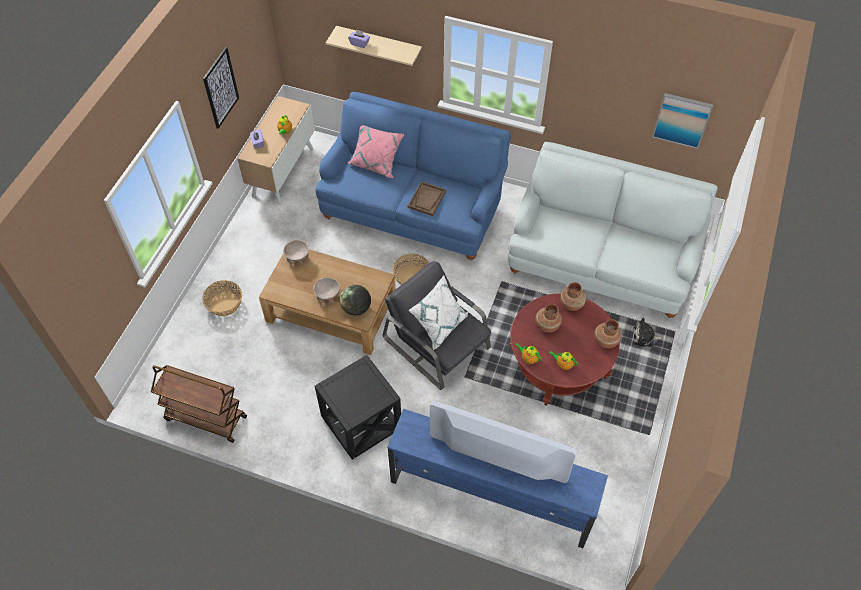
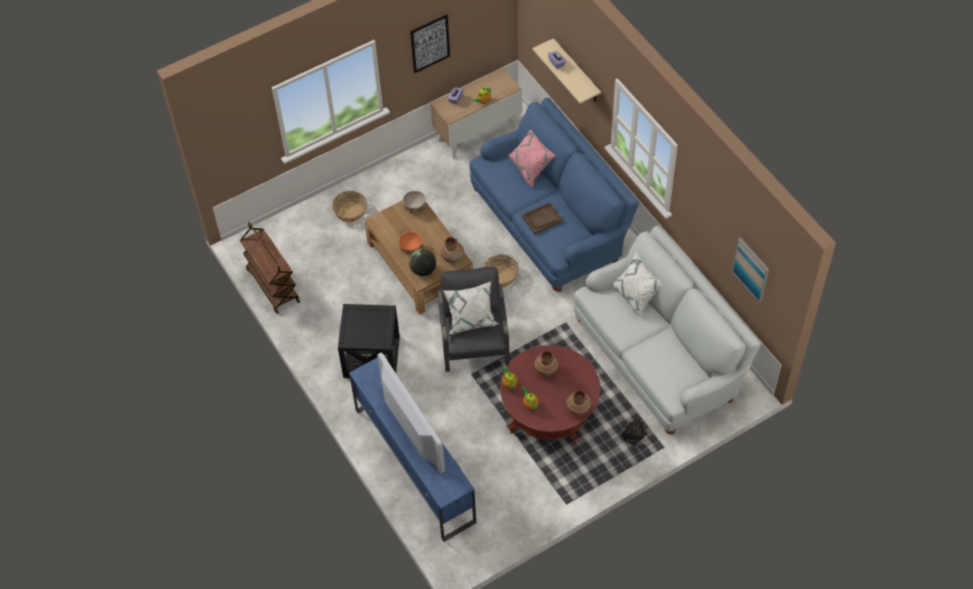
camera: 40 degrees right, 0 degrees up
(327, 296) = (411, 248): beige bowl -> orange bowl
(563, 214) = (636, 295): none -> white pillow
(571, 303) = (580, 366): brown vase -> brown vase (453, 257)

